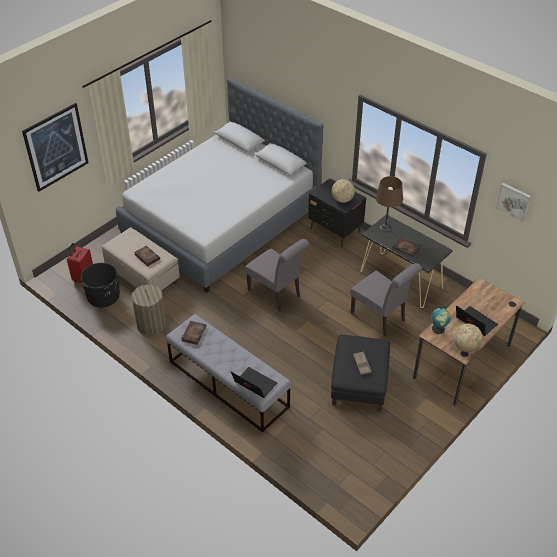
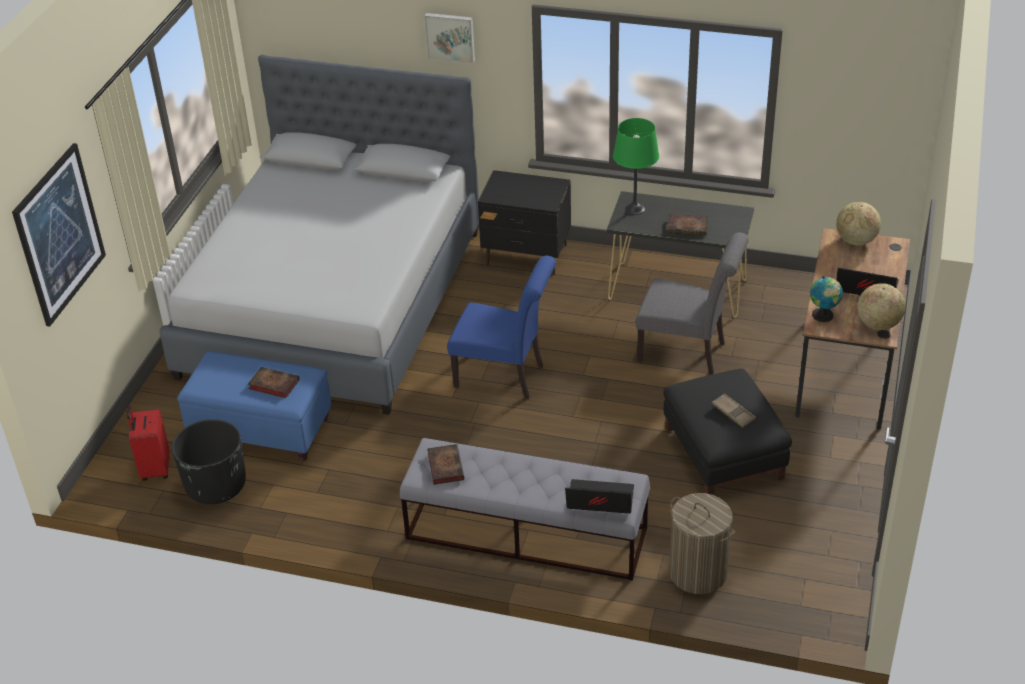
camera: 25 degrees left, 5 degrees down
(143, 276) = (262, 429): beige ottoman -> blue ottoman
(151, 325) = (332, 496): laundry basket -> laundry basket (698, 573)
(277, 294) = (505, 377): grey chair -> blue chair
(342, 199) = (537, 194): globe -> globe (855, 241)
(385, 227) = (634, 209): brown table lamp -> green table lamp
(514, 201) = (842, 91): picture -> picture (450, 36)

